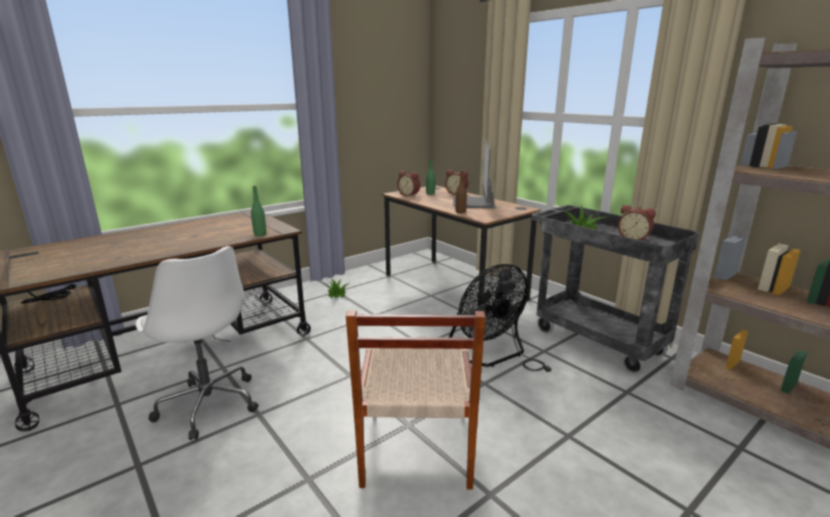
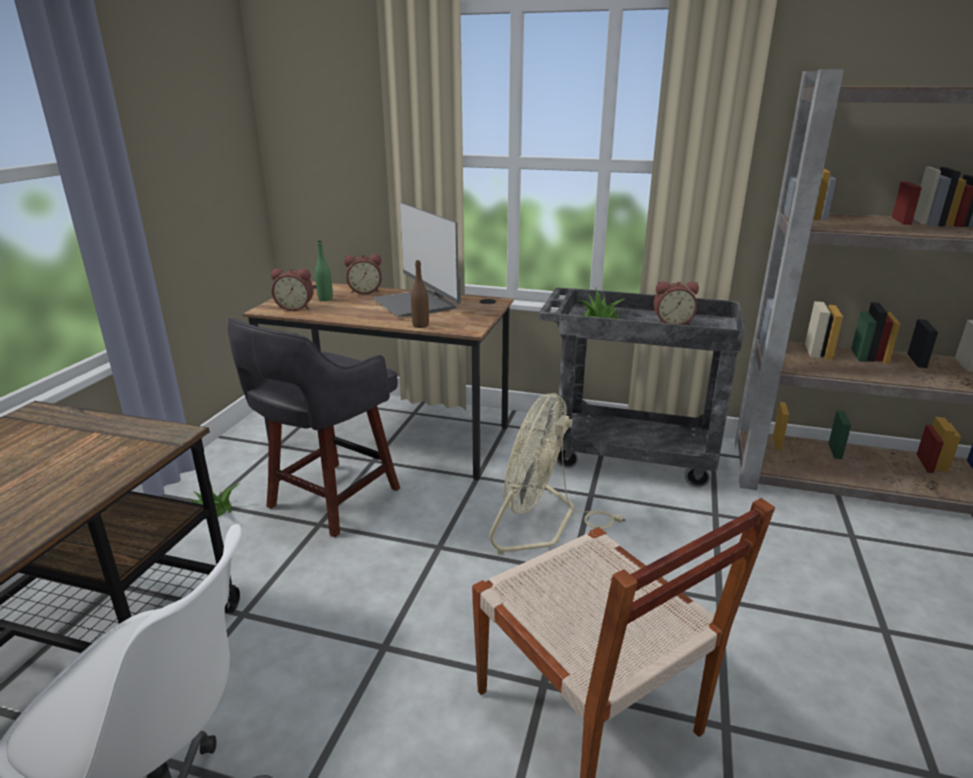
camera: 35 degrees left, 5 degrees up
(260, 234) = (133, 459): green bottle -> none
(390, 306) = (330, 500): none -> grey stool
(499, 354) = (548, 520): black fan -> beige fan

